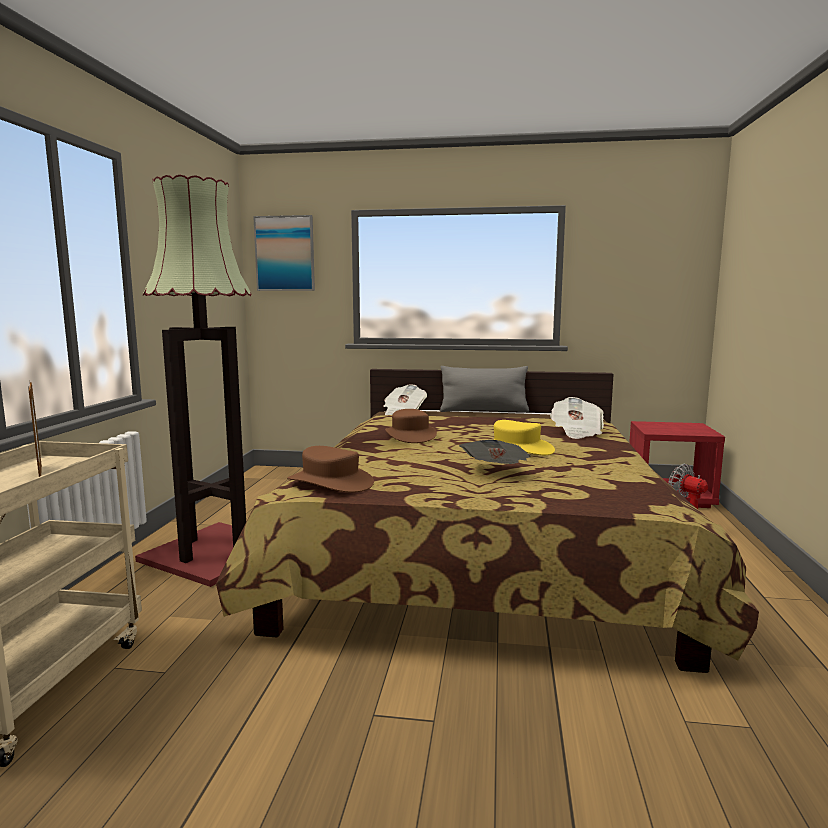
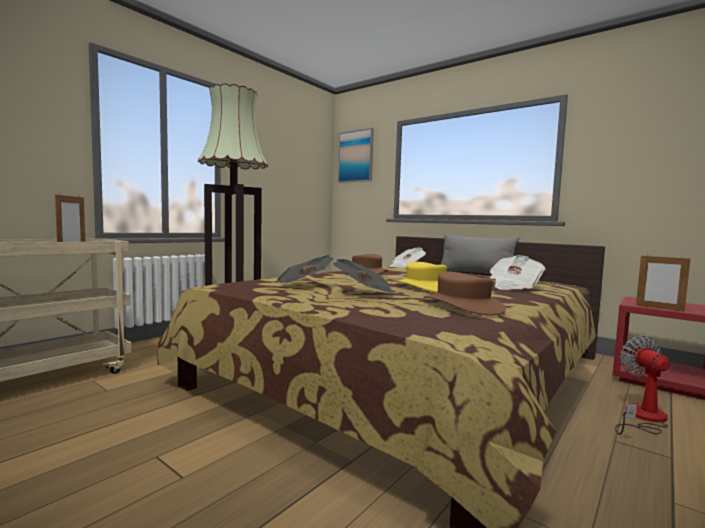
camera: 30 degrees right, 5 degrees down
(331, 482) = (240, 284): brown hat -> brown hat (462, 305)
(405, 471) = (303, 286): none -> newspaper
(675, 433) = (659, 308): none -> picture frame

